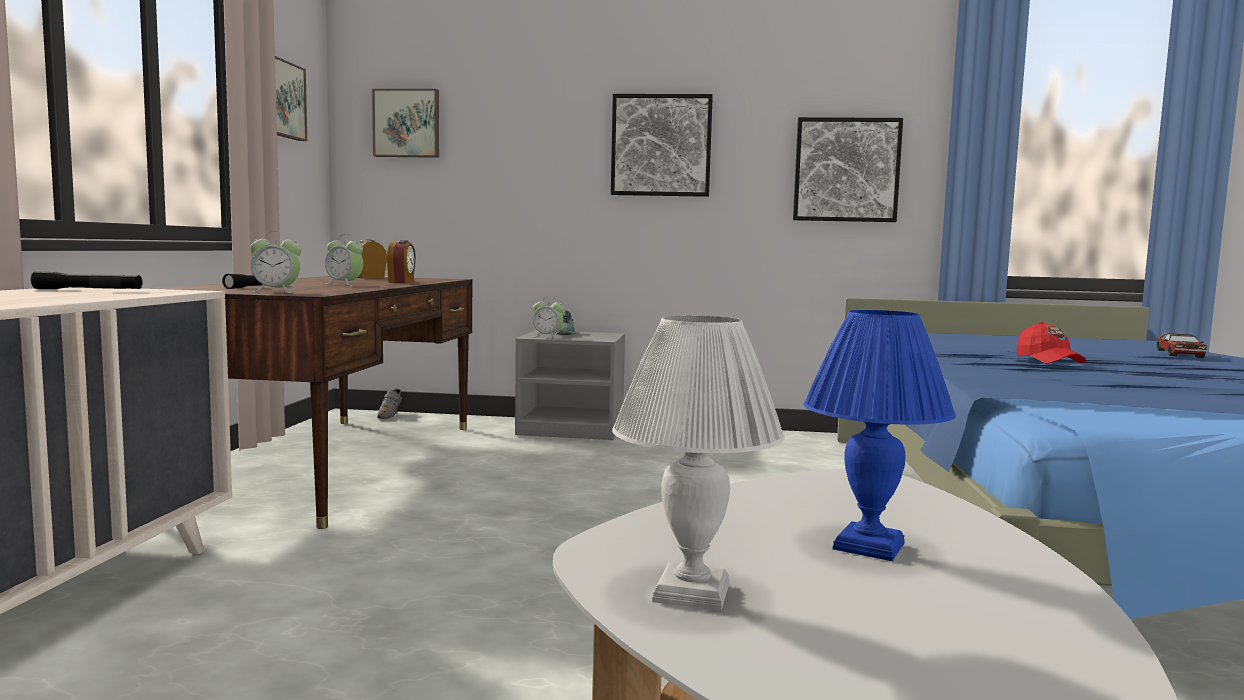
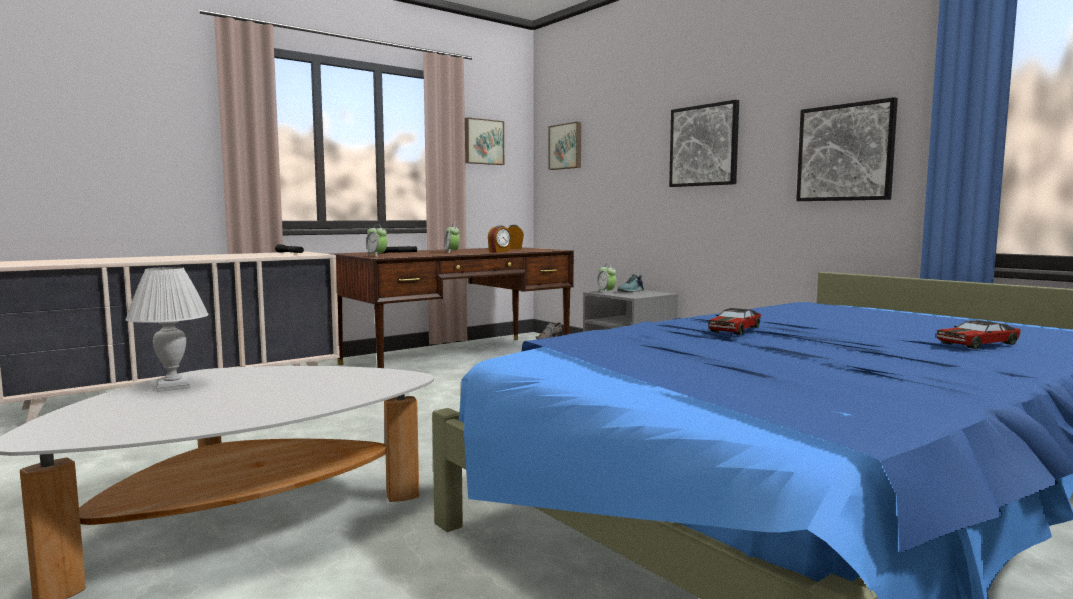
camera: 45 degrees right, 0 degrees up
(869, 547) = (273, 393): blue table lamp -> none
(1048, 360) = (735, 330): red cap -> toy car

